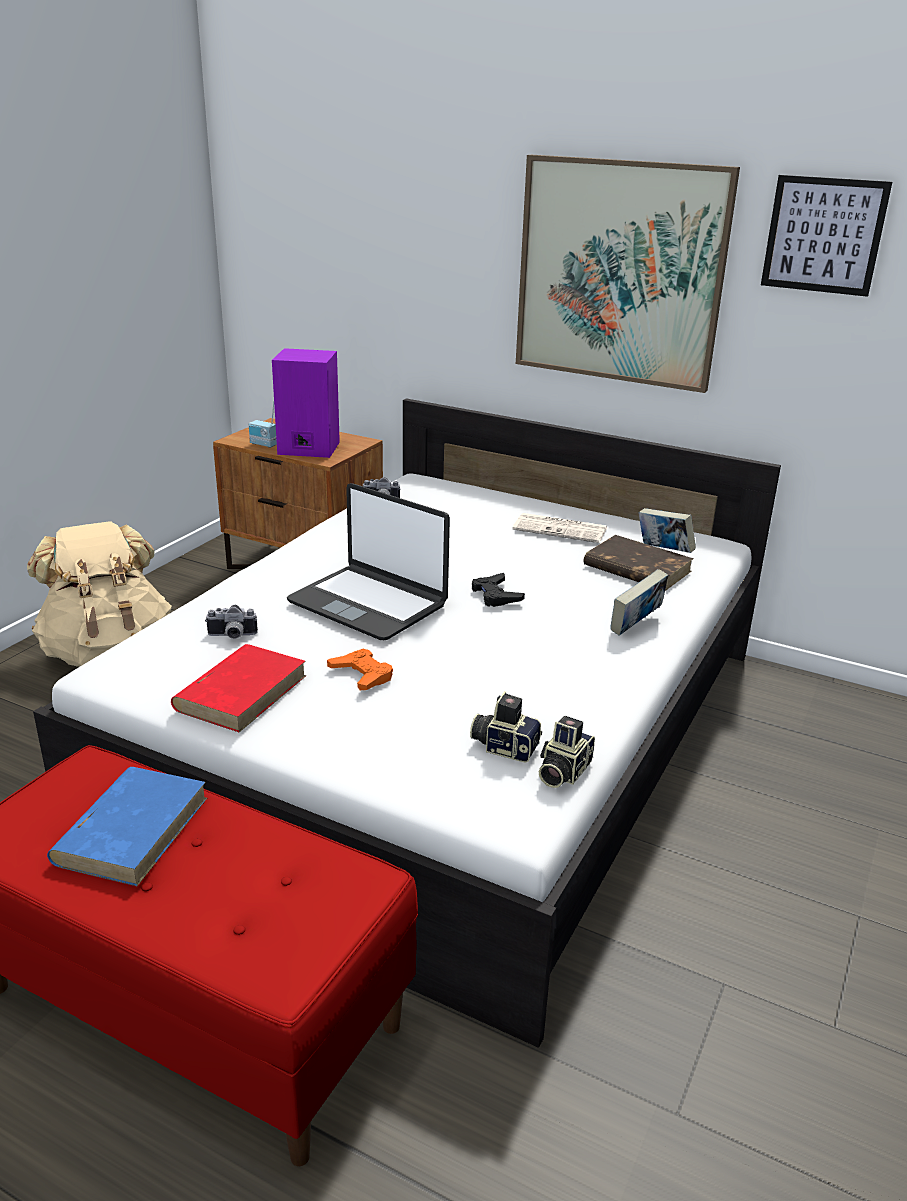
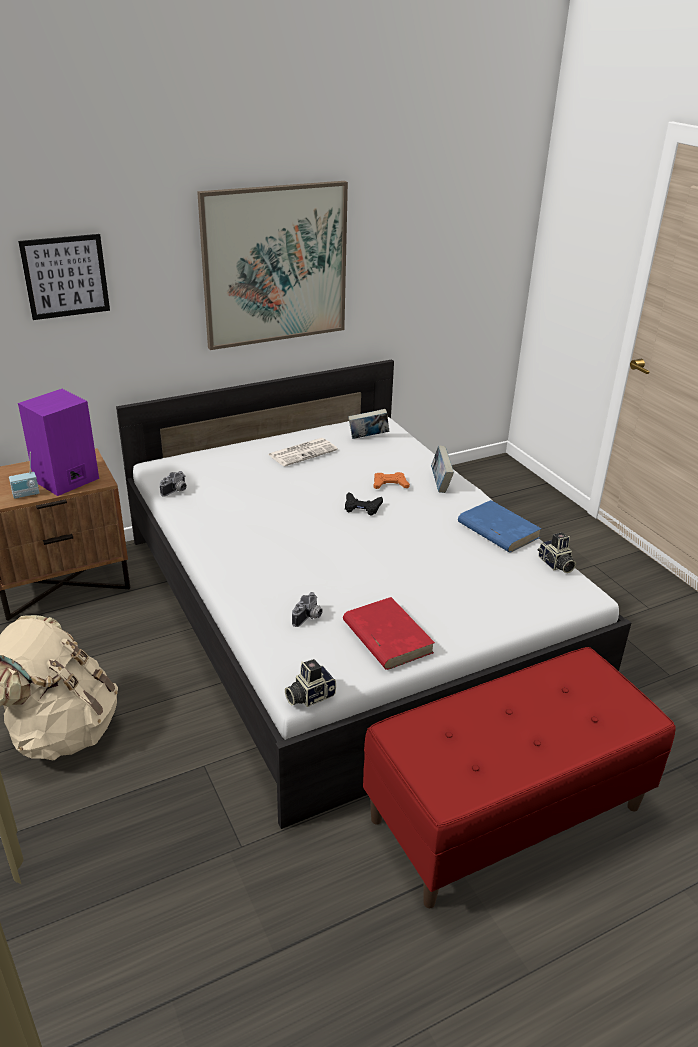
camera: 55 degrees left, 5 degrees up
(133, 829) = (482, 731): blue book -> blue book (497, 530)
(362, 675) = (409, 587): orange game controller -> orange game controller (390, 484)
(368, 603) = (324, 552): laptop -> none
(505, 746) = (522, 571): camera -> camera (309, 695)
(636, 568) = (378, 454): brown book -> none
(824, 235) = (395, 215): picture -> picture (65, 276)

